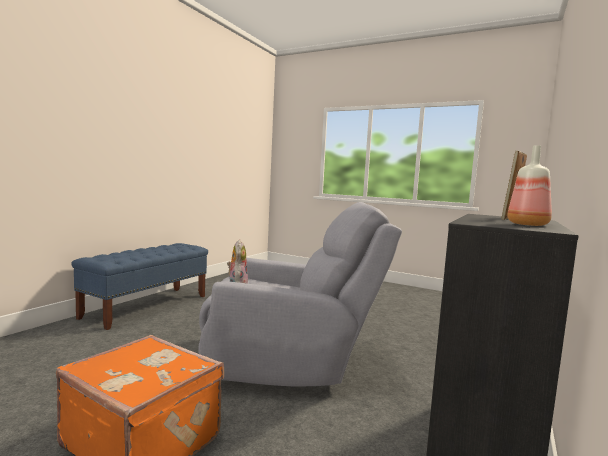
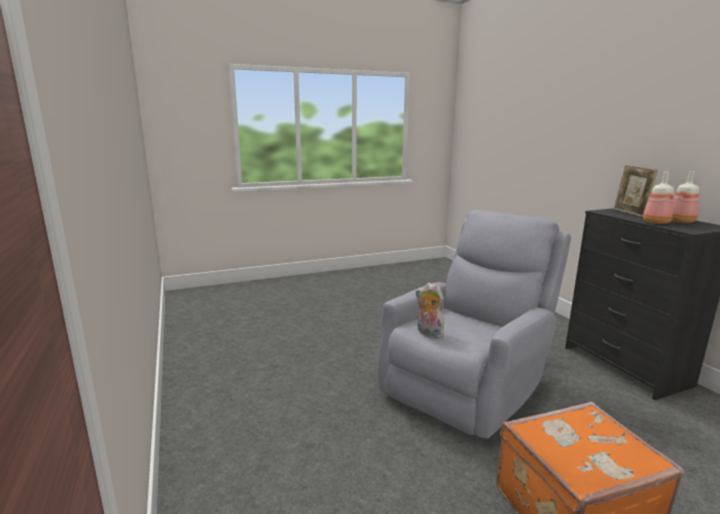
camera: 50 degrees left, 10 degrees up
(147, 306) = (210, 423): blue bench -> none
(480, 220) = (655, 222): none -> bottle

